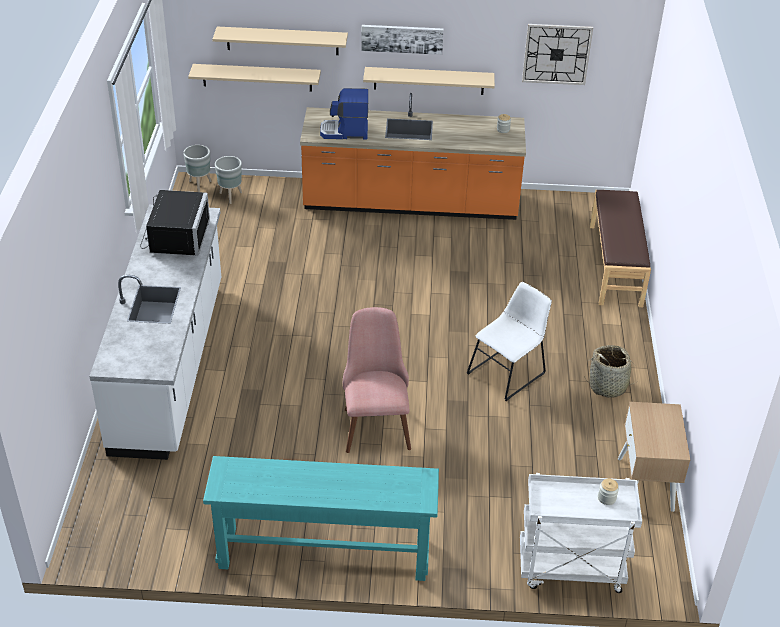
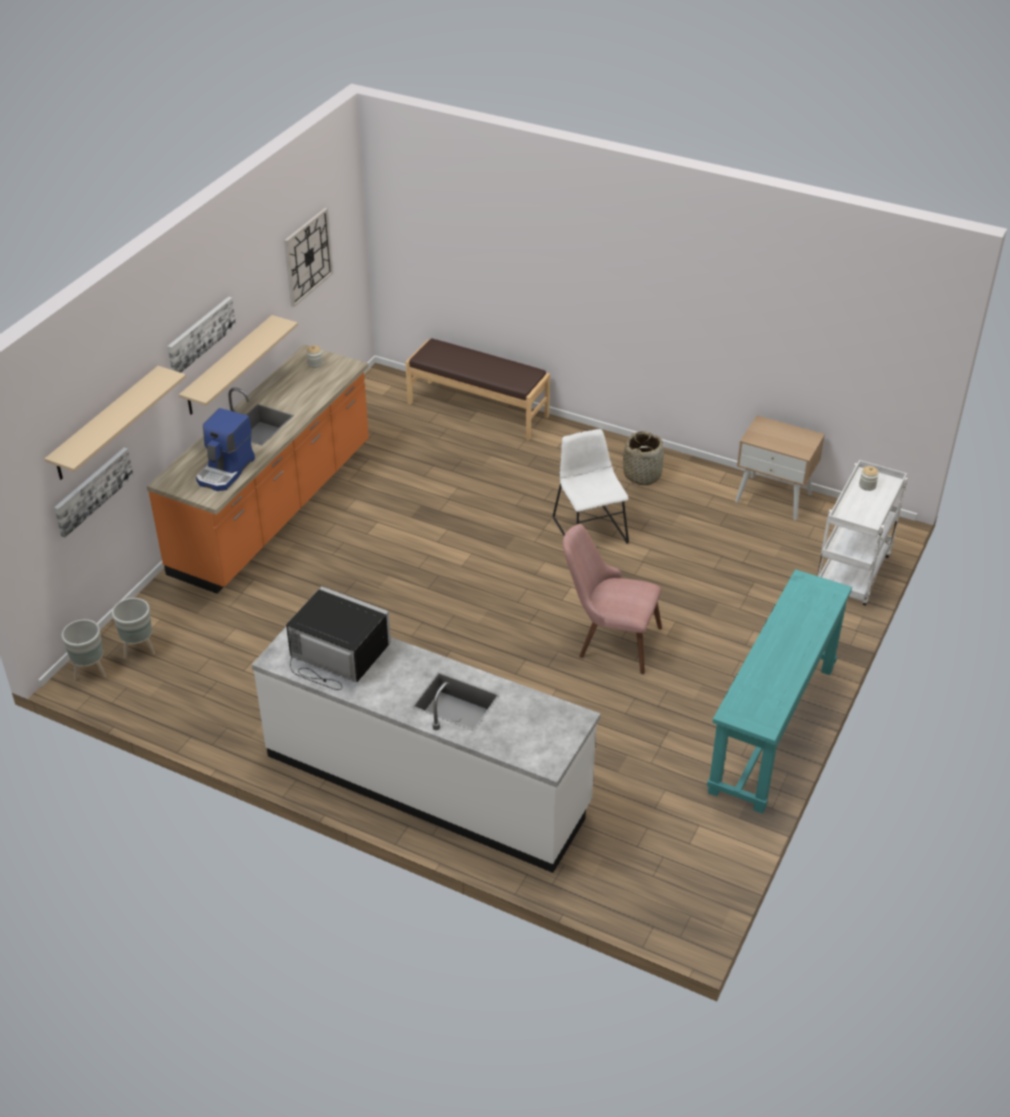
camera: 65 degrees left, 0 degrees up
(257, 77) = (92, 491): beige shelf -> picture

